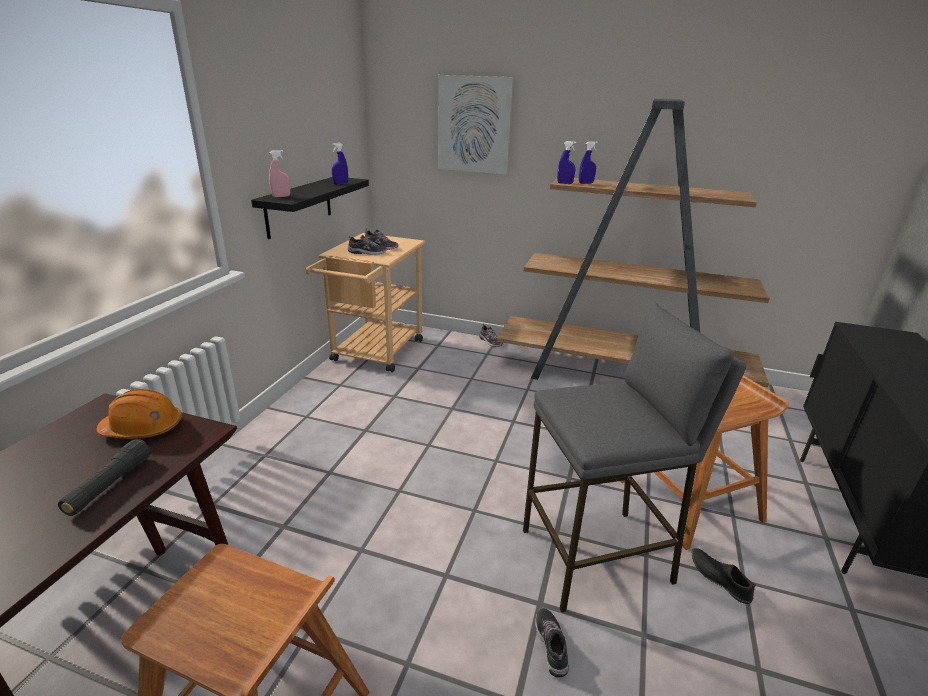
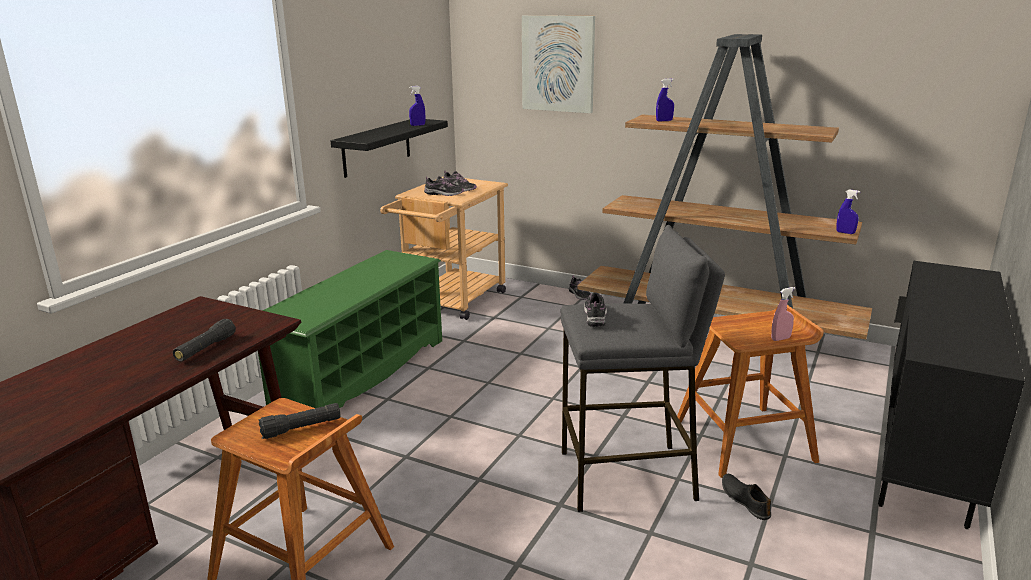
camera: 10 degrees right, 5 degrees down
(143, 429) = (229, 318): orange hard hat -> none
(252, 603) = (301, 428): none -> black flashlight
(281, 196) = (358, 137): pink spray bottle -> pink spray bottle (780, 339)
(297, 440) = (361, 373): none -> green shoe rack
(551, 645) = (560, 532): shoe -> shoe (595, 316)
(565, 183) = (641, 121): blue spray bottle -> blue spray bottle (845, 233)

